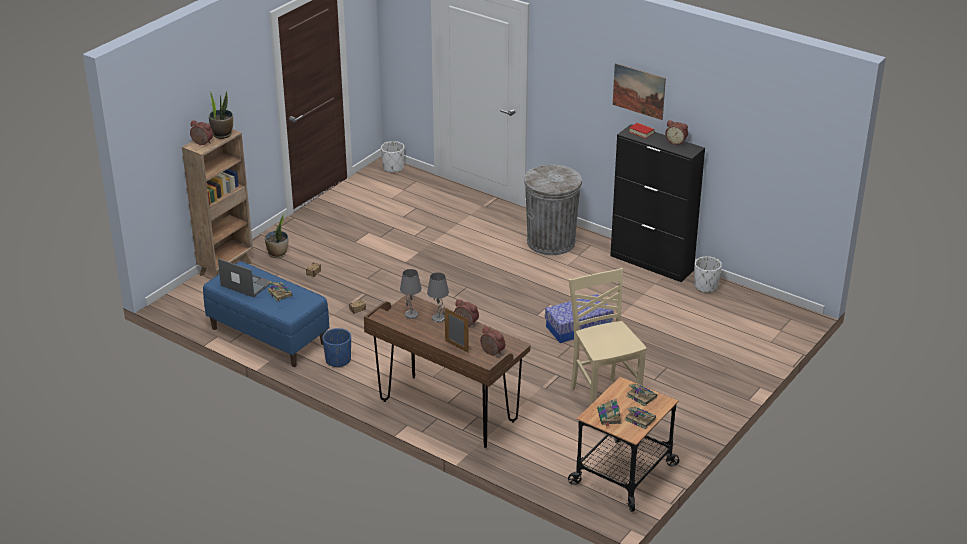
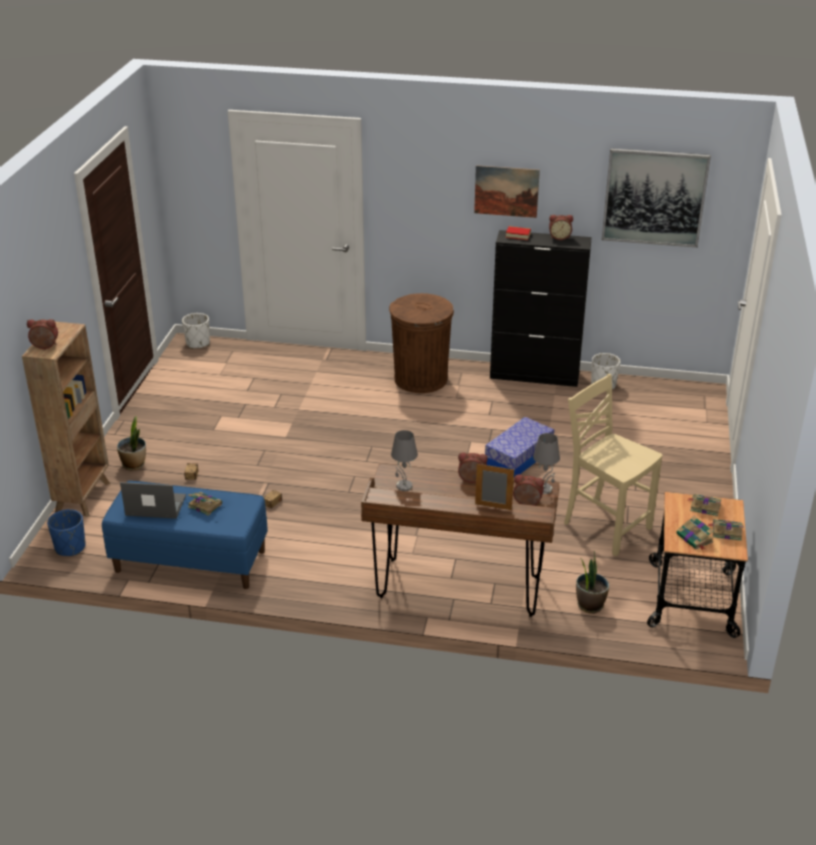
camera: 25 degrees left, 0 degrees up
(222, 134) = (63, 331): potted plant -> potted plant (590, 605)
(338, 360) = (293, 566): blue planter -> blue planter (70, 547)
(439, 318) = (437, 482): grey table lamp -> grey table lamp (544, 489)
(551, 242) = (421, 379): grey trash can -> brown trash can
(759, 124) = (654, 197): none -> picture

